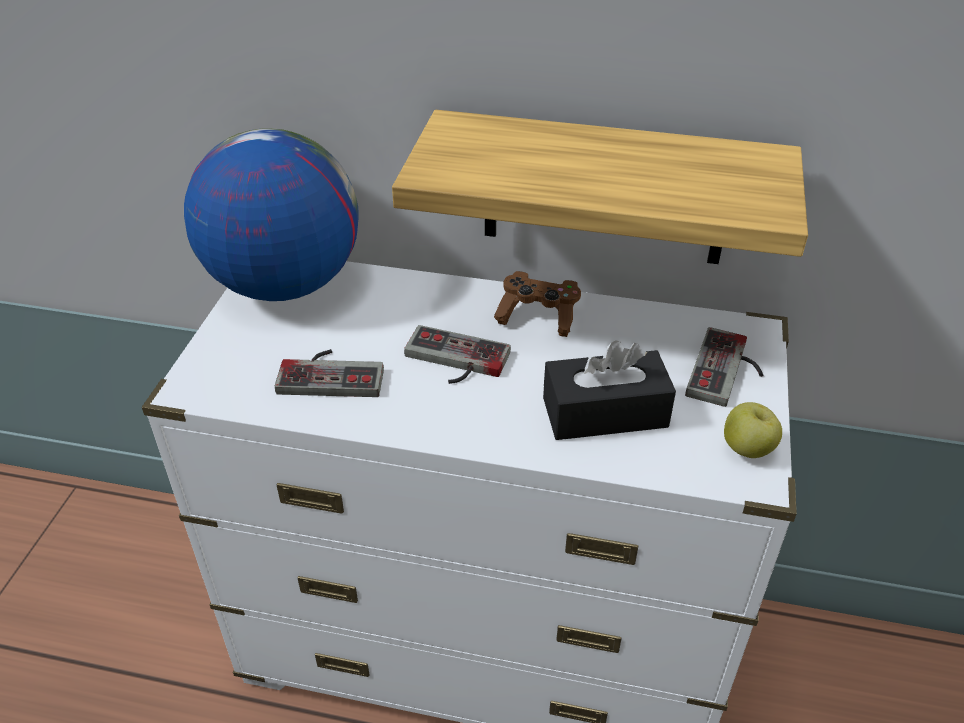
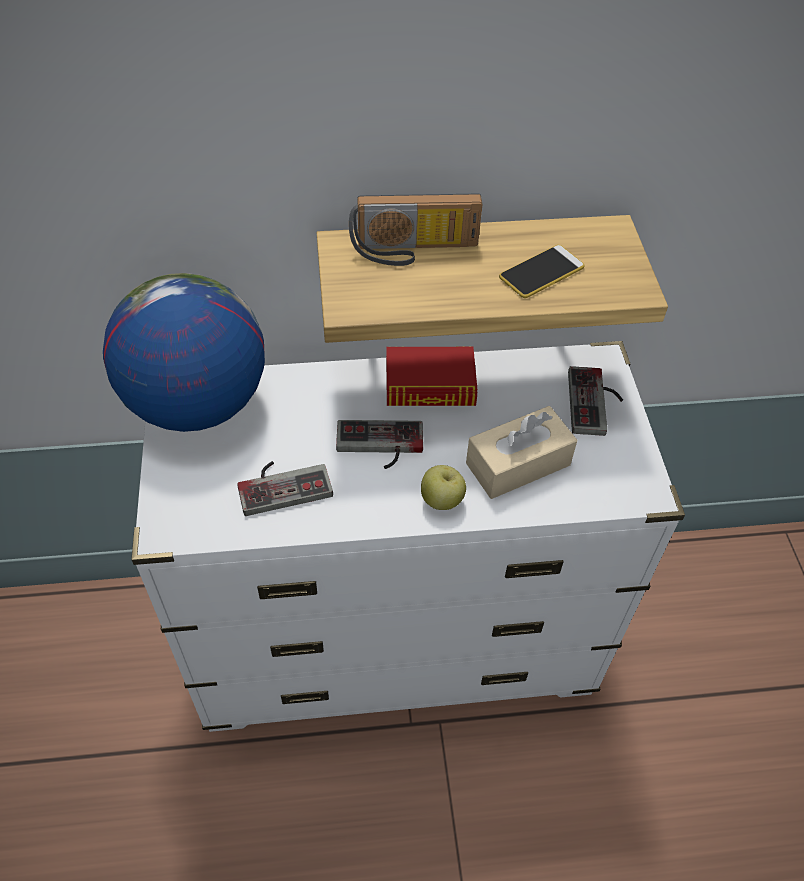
camera: 20 degrees left, 10 degrees up
(528, 139) = (414, 251): none -> radio
(538, 315) = (430, 385): brown game controller -> book
(605, 412) = (518, 464): black tissue box -> beige tissue box
(664, 179) = (541, 272): none -> phone
(747, 449) = (633, 469): apple -> apple (442, 500)

